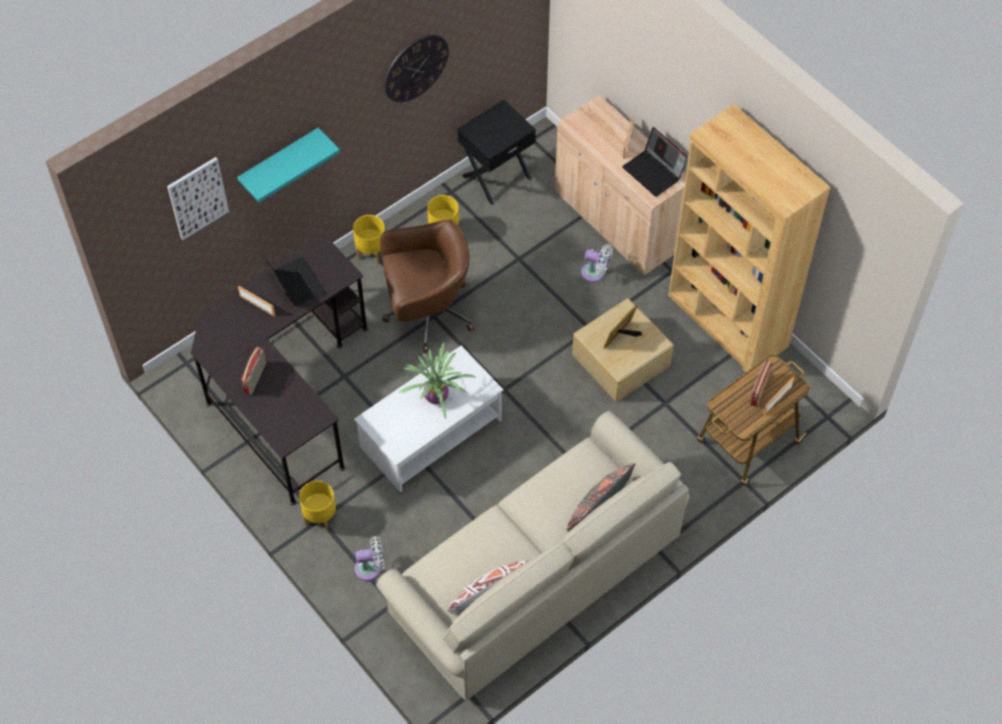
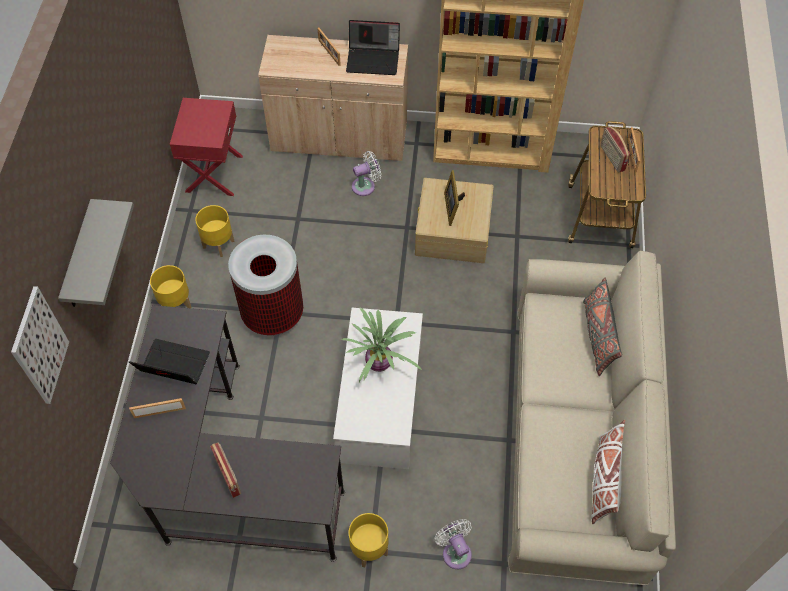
camera: 45 degrees left, 0 degrees up
(279, 162) = (80, 258): turquoise shelf -> grey shelf
(371, 568) = (455, 551): white fan -> white fan turned 60 degrees counterclockwise
(415, 68) = (125, 90): wall clock -> none
(427, 313) = (273, 314): brown office chair -> trash can
(496, 176) = (213, 173): black nightstand -> red nightstand

